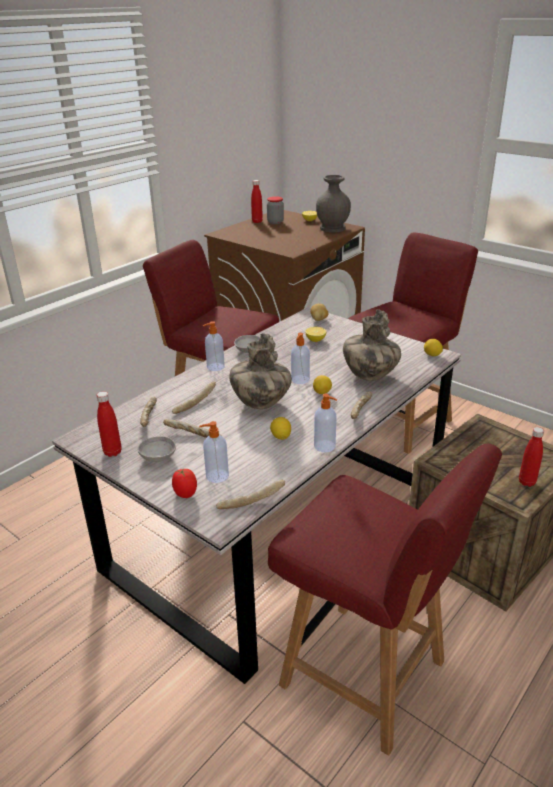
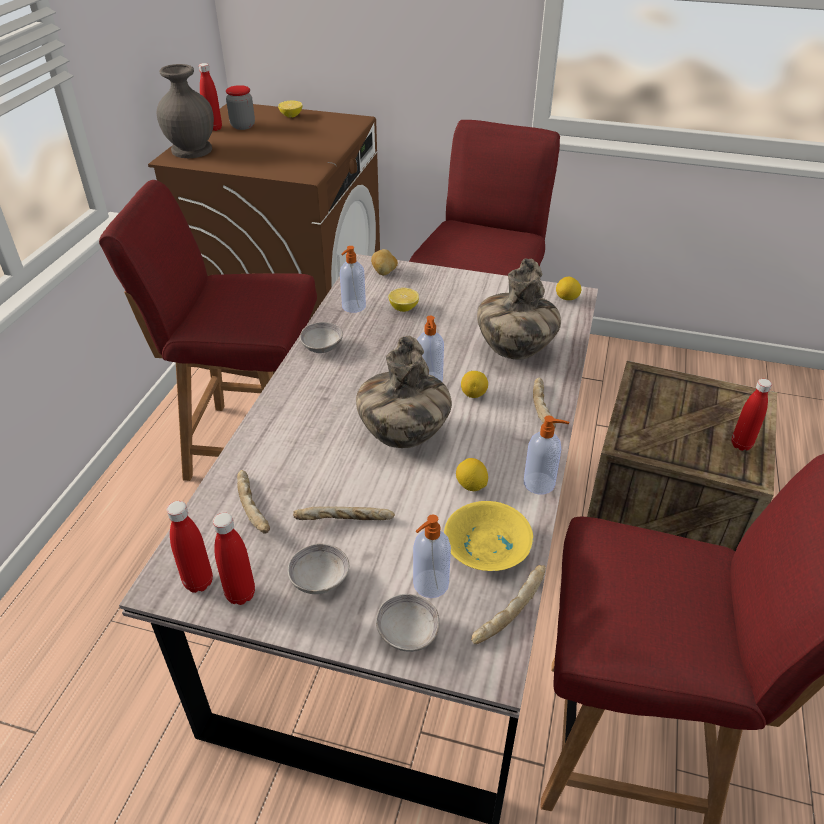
camera: 25 degrees left, 10 degrees up
(96, 441) = (198, 582): none -> red bottle
(185, 494) = (407, 633): tomato -> grey bowl
(194, 402) = (306, 461): bread -> none
(215, 367) = (293, 389): soap dispenser -> soap dispenser (353, 307)
(265, 469) = (489, 549): none -> yellow bowl
(332, 228) = (333, 125): grey vase -> grey vase (191, 149)

